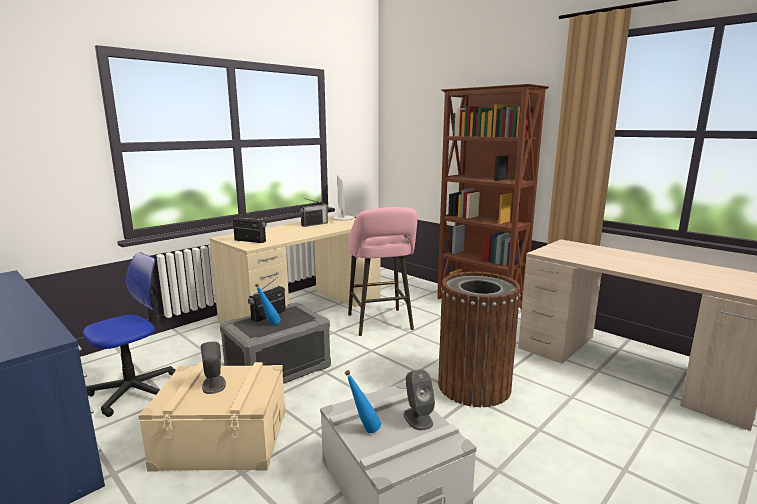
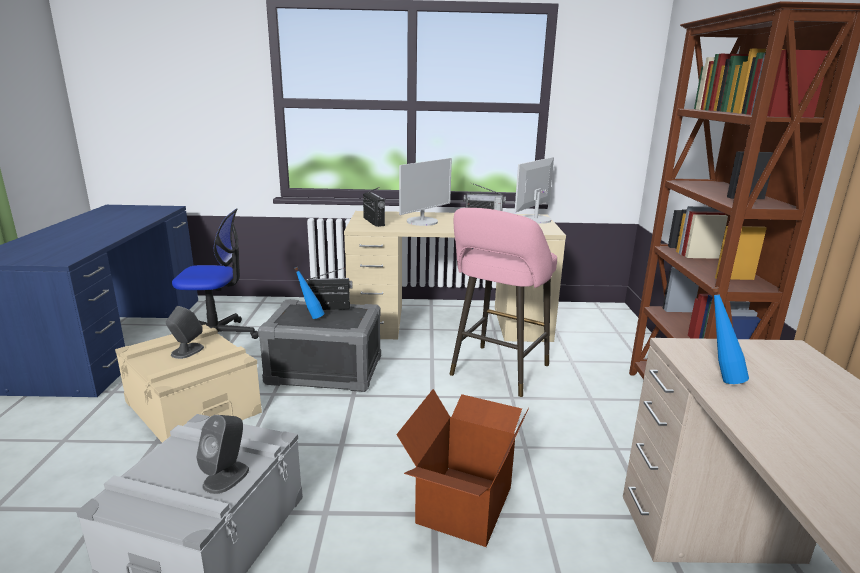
camera: 45 degrees right, 5 degrees up
(282, 233) = (422, 222): none -> monitor
(363, 430) = (175, 454): blue bottle -> blue bottle (719, 378)
(474, 386) = (463, 504): brown trash can -> cardboard box

